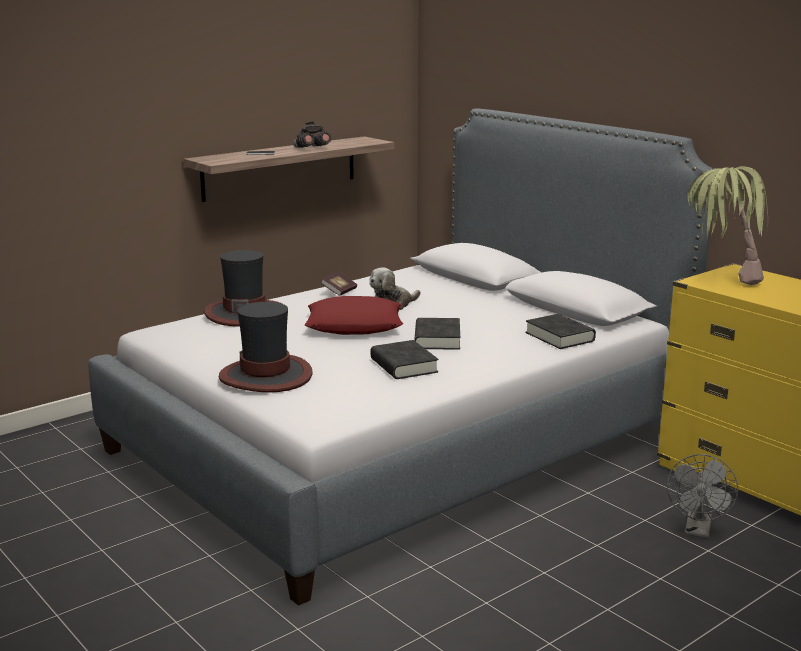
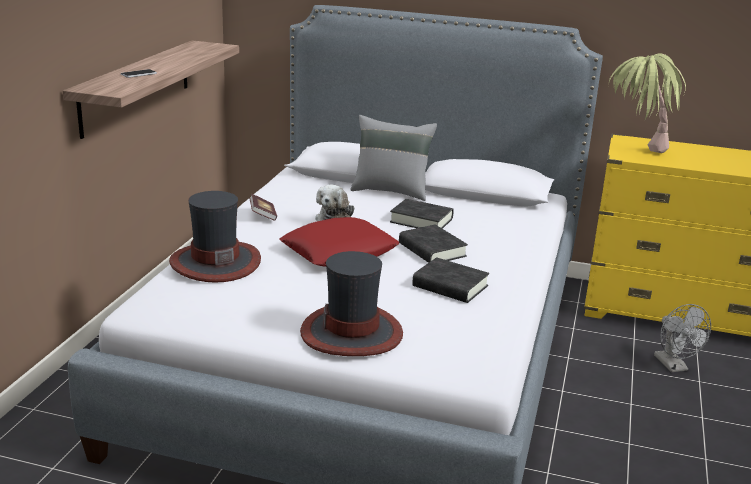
camera: 35 degrees left, 5 degrees up
(311, 149) = (179, 62): grey binoculars -> none
(484, 293) = (391, 191): none -> grey pillow
(559, 337) = (518, 224): black book -> black book (421, 220)

